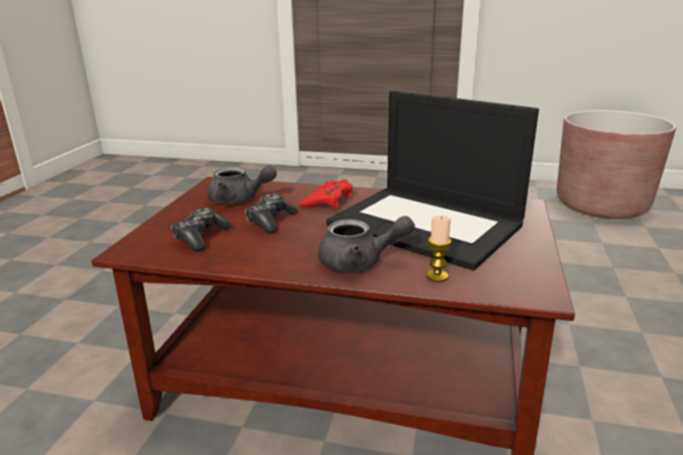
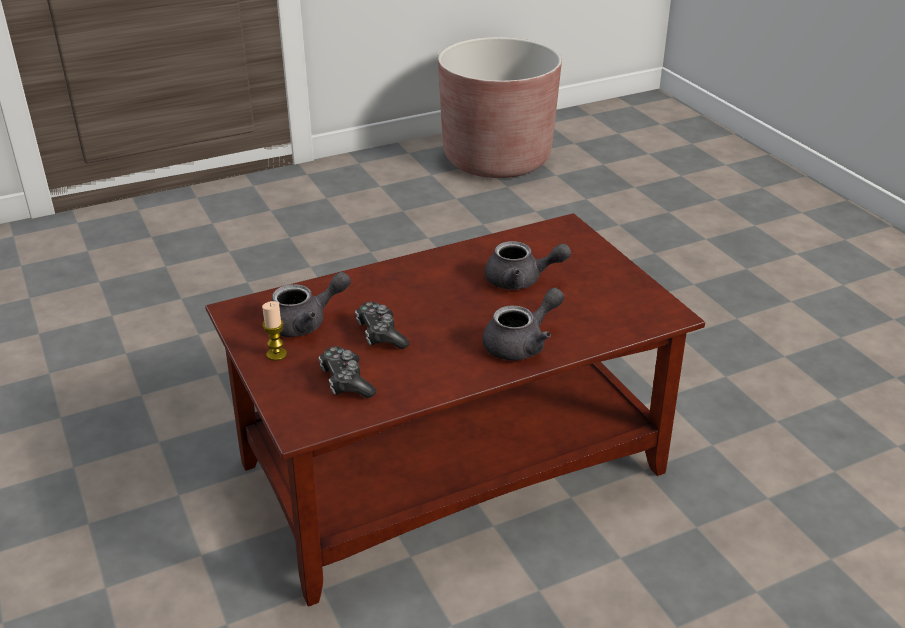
camera: 40 degrees left, 10 degrees up
(328, 201) = (396, 287): red game controller -> none
(428, 225) = (521, 280): laptop -> grey teapot
(437, 276) = (592, 330): candle -> candle (276, 354)

